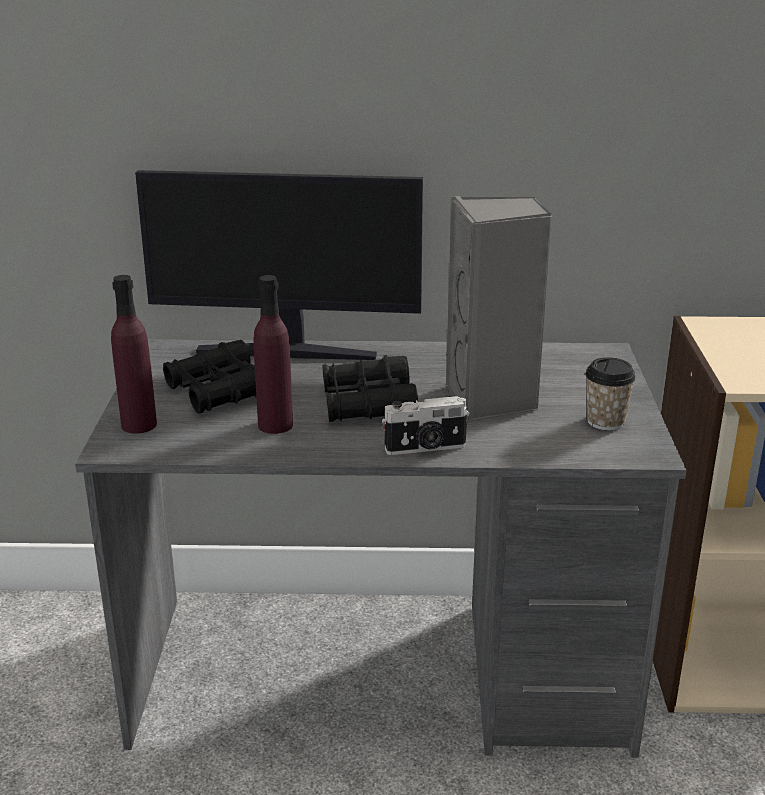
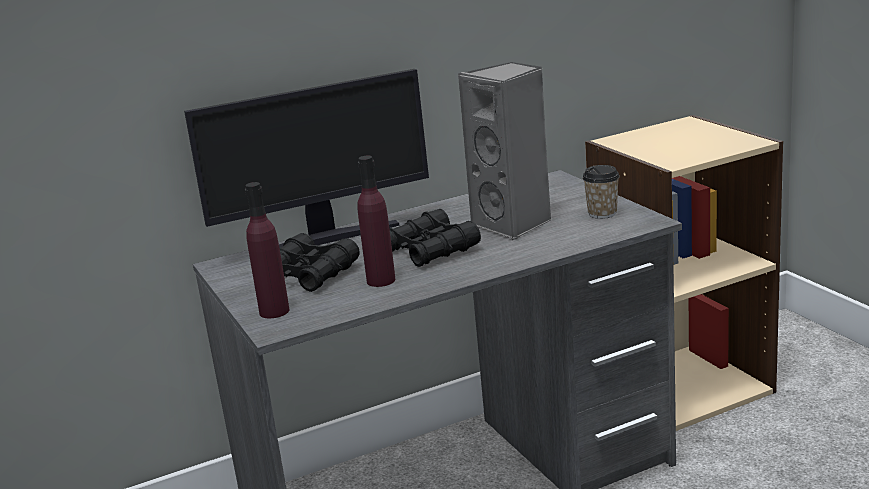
camera: 25 degrees left, 5 degrees down
(426, 448) = (506, 261): camera -> none

